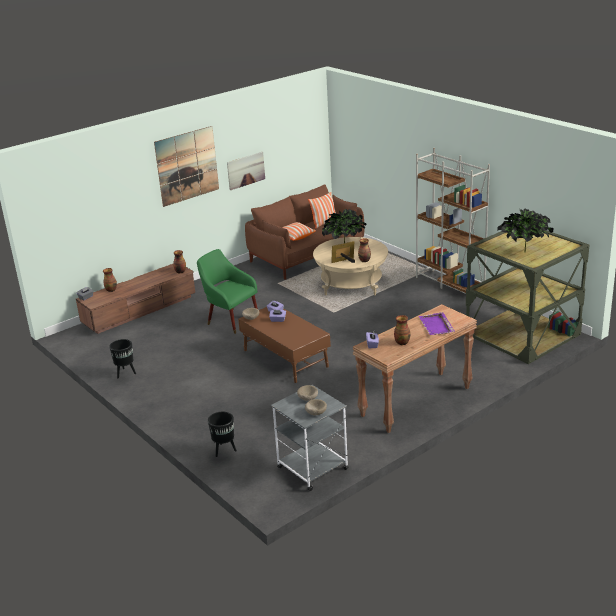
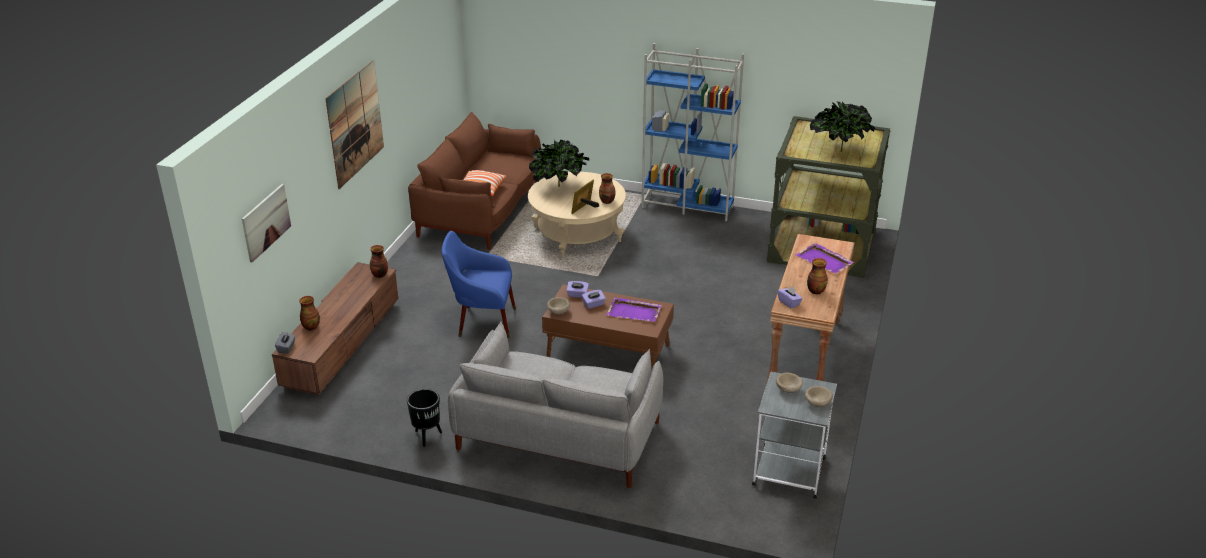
camera: 35 degrees left, 5 degrees up
(197, 397) = (559, 435): none -> grey sofa
(224, 450) = (669, 489): black planter -> none
(230, 320) = (482, 321): green armchair -> blue armchair
(246, 170) = (403, 114): picture -> picture (266, 222)
(298, 331) = (634, 312): none -> purple tray
(324, 223) = (496, 163): pillow -> none
(450, 285) = (687, 207): brown bookcase -> blue bookcase

